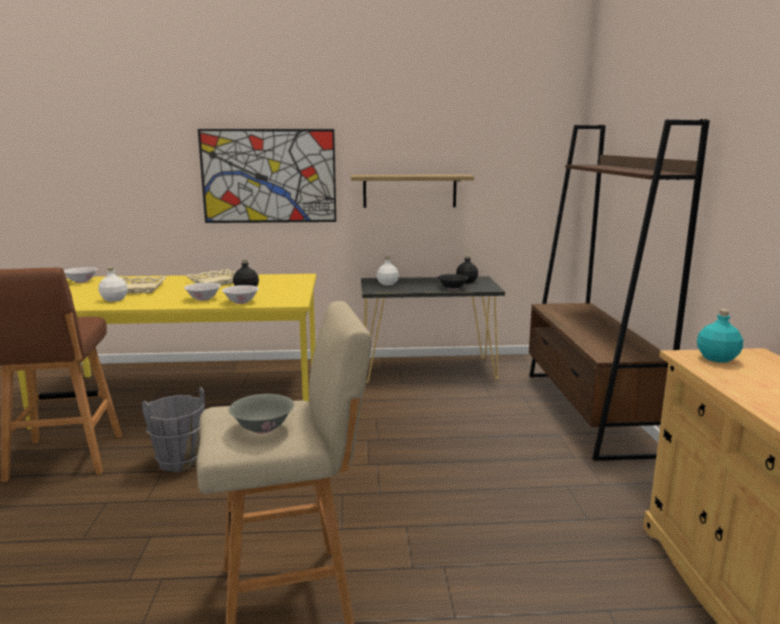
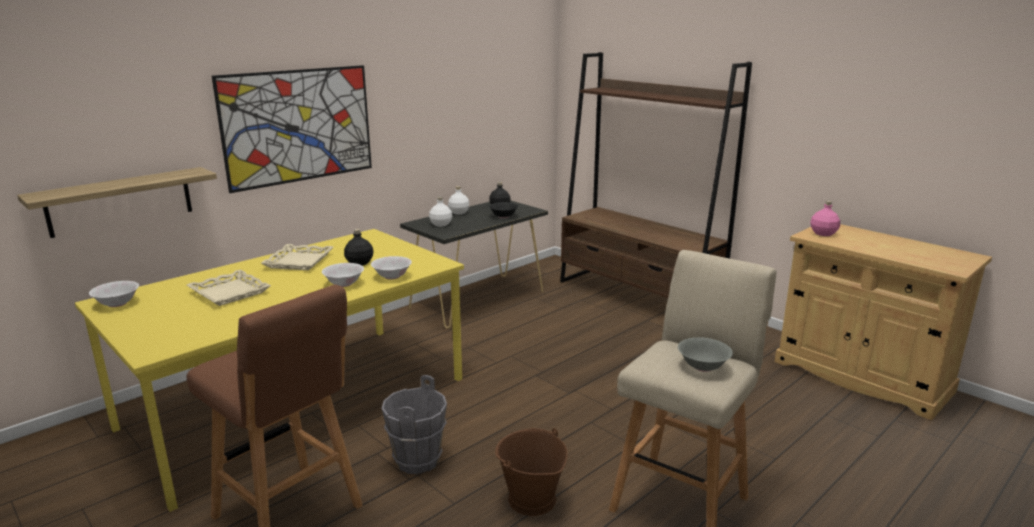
camera: 40 degrees left, 5 degrees up
(114, 300) = (243, 312): white bottle -> white bottle (459, 212)
(191, 526) = (531, 499): none -> brown bucket
(409, 191) = (434, 124): shelf -> shelf (120, 201)
(717, 358) = (823, 233): turquoise bottle -> pink bottle

